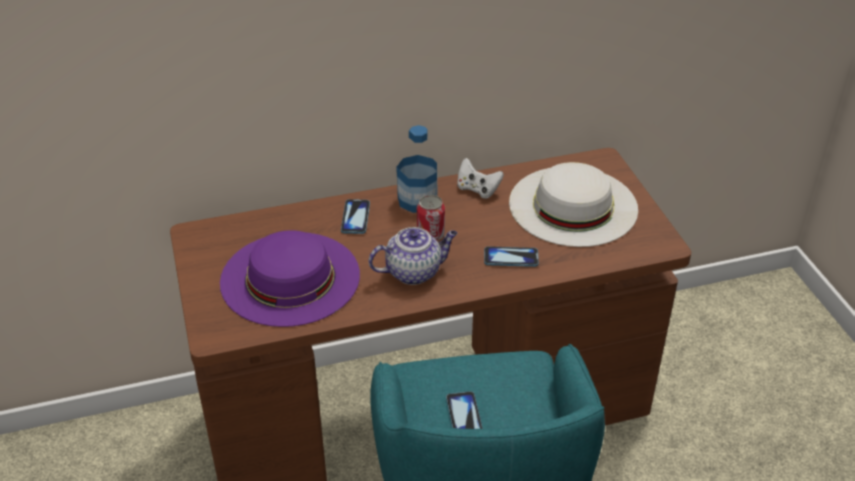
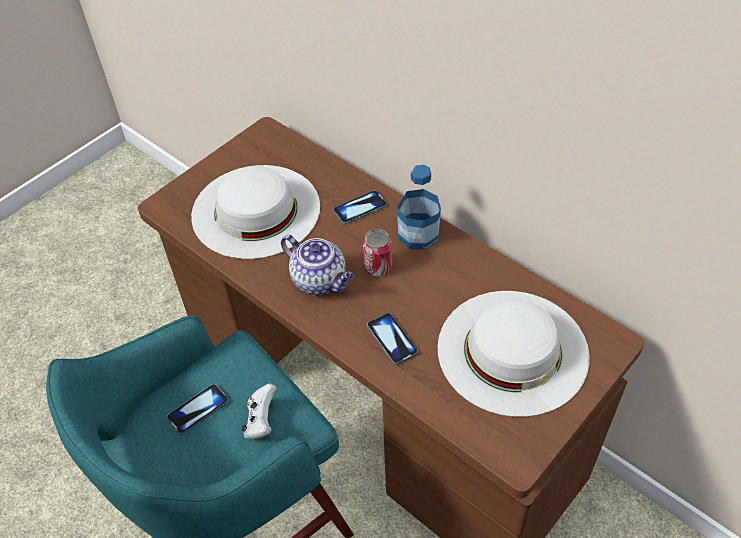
camera: 60 degrees right, 10 degrees up
(290, 278) = (256, 210): purple hat -> white hat
(477, 190) = (470, 267): white game controller -> white game controller (261, 421)

